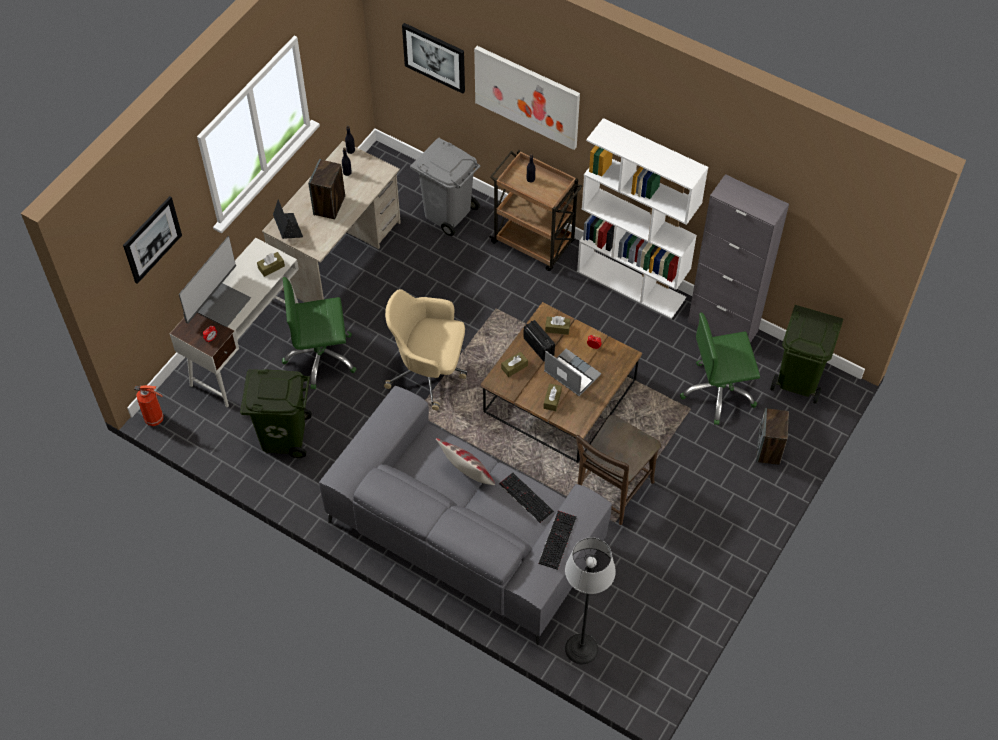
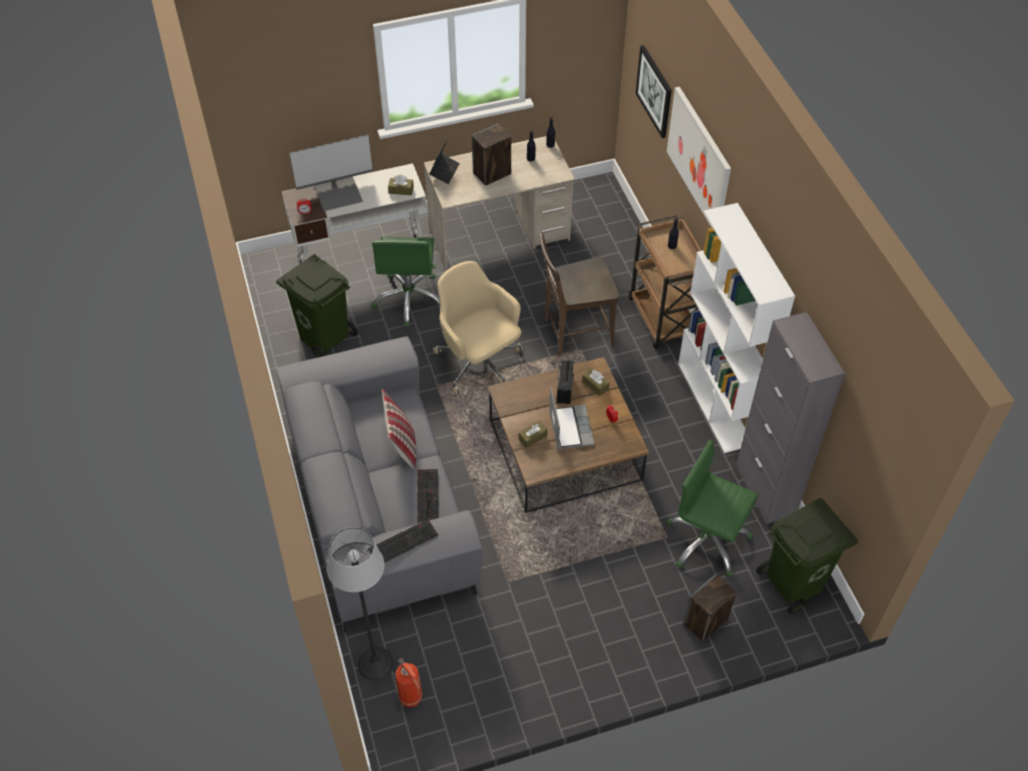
camera: 40 degrees right, 5 degrees down
(152, 239) = (293, 94): picture -> none
(155, 419) = (252, 266): fire extinguisher -> fire extinguisher (411, 698)
(321, 357) = (410, 299): green office chair -> green office chair turned 120 degrees counterclockwise
(448, 212) = (615, 255): grey trash can -> none
(514, 367) = (528, 391): brown tissue box -> none
(611, 492) = (529, 557): brown chair -> brown chair (574, 333)

